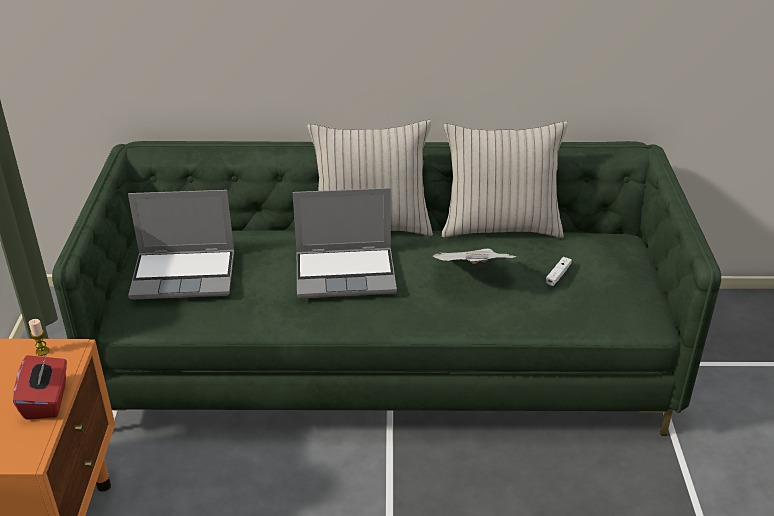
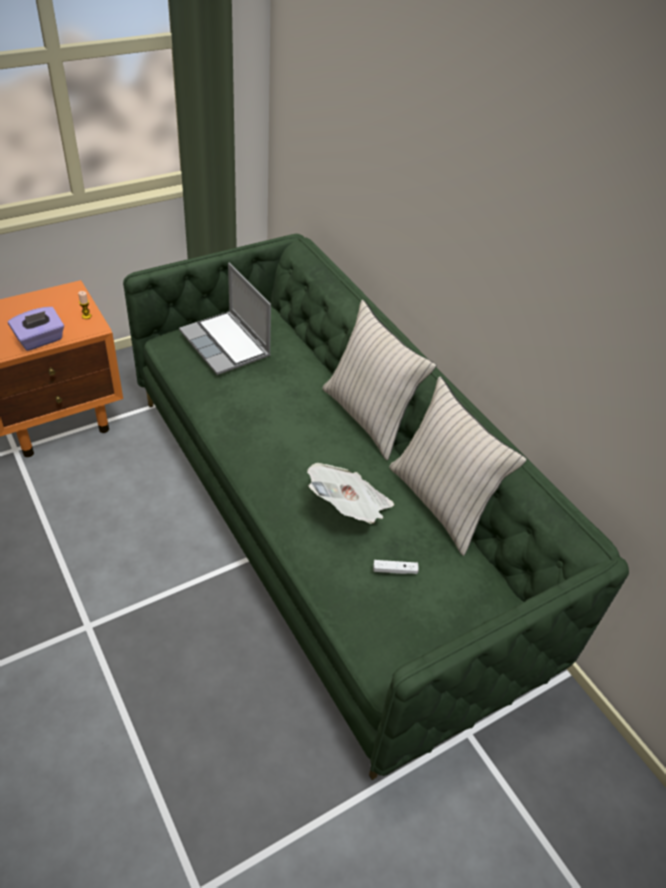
camera: 55 degrees right, 10 degrees up
(47, 401) = (40, 340): red tissue box -> purple tissue box
(346, 273) = (290, 427): laptop -> none

